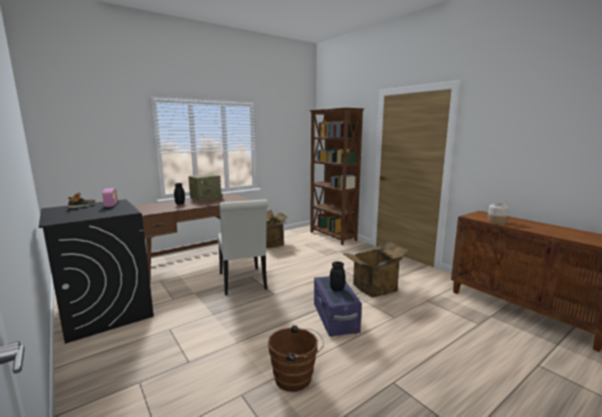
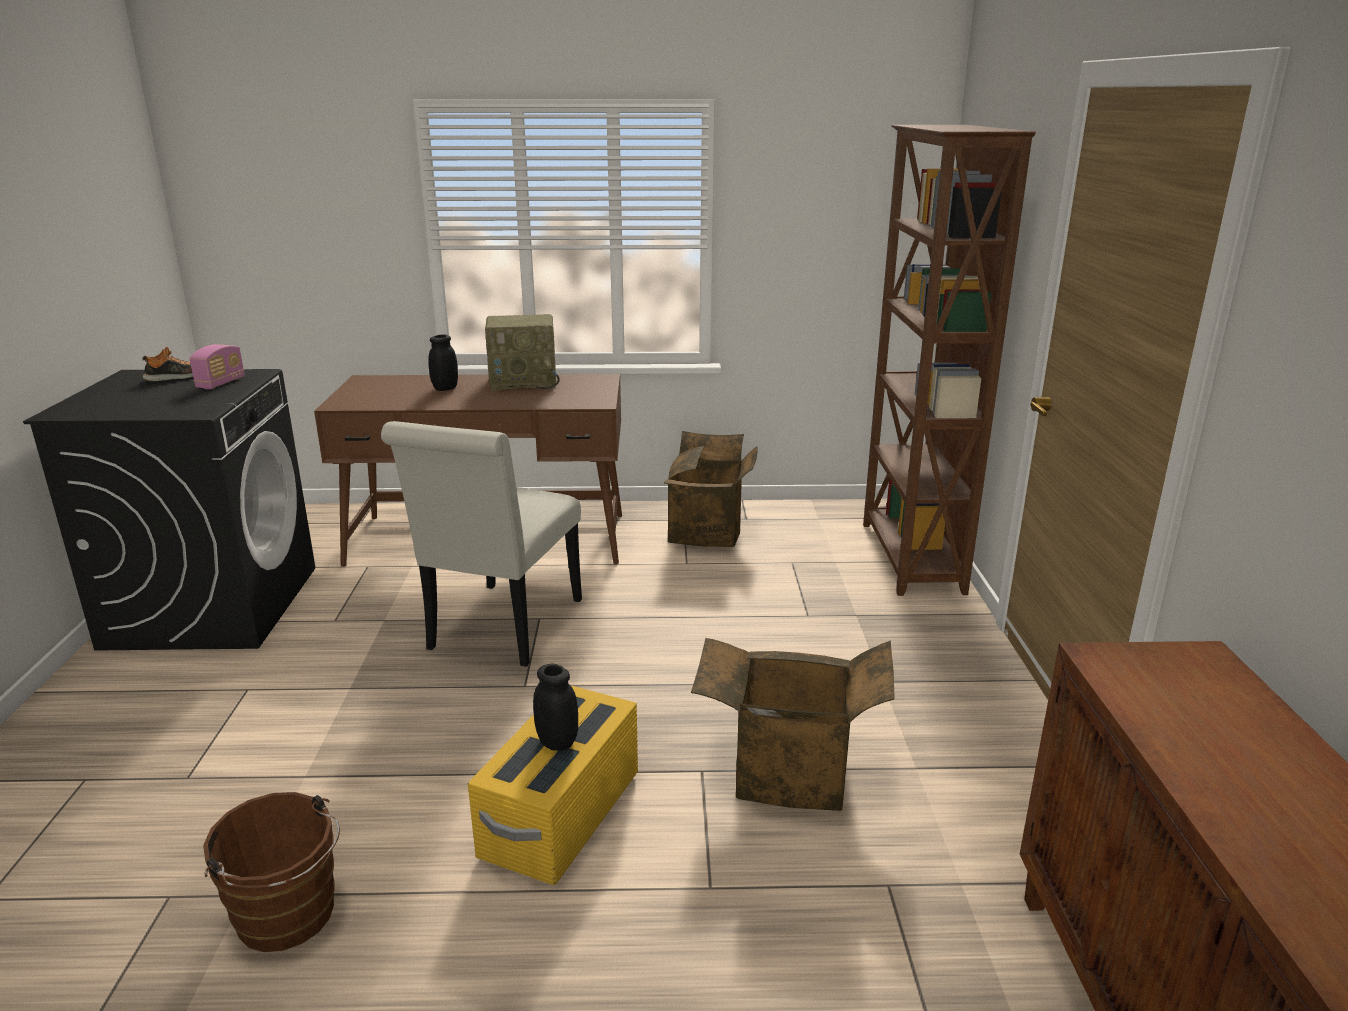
camera: 35 degrees right, 10 degrees up
(335, 318) = (561, 816): purple storage box -> yellow storage box
(496, 221) = (1160, 718): jar -> none

